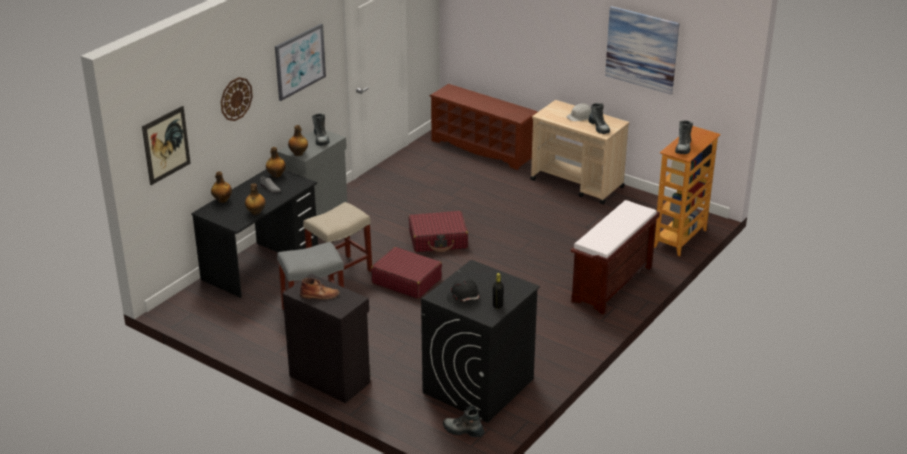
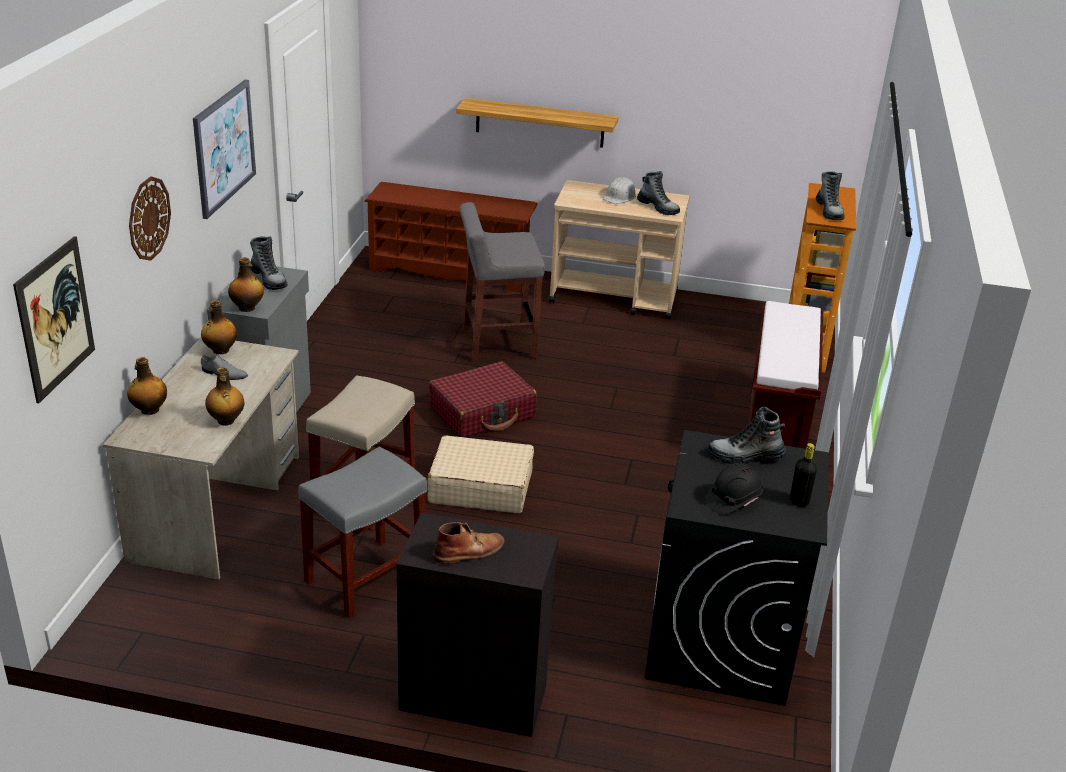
camera: 25 degrees left, 0 degrees up
(261, 262) = (218, 507): black desk -> beige desk
(406, 281) = (480, 487): red suitcase -> beige suitcase
(463, 431) = (761, 733): boot -> boot (746, 456)
(478, 200) = (497, 343): none -> grey stool
(541, 60) = (540, 123): none -> shelf
(642, 49) = (711, 83): picture -> none

